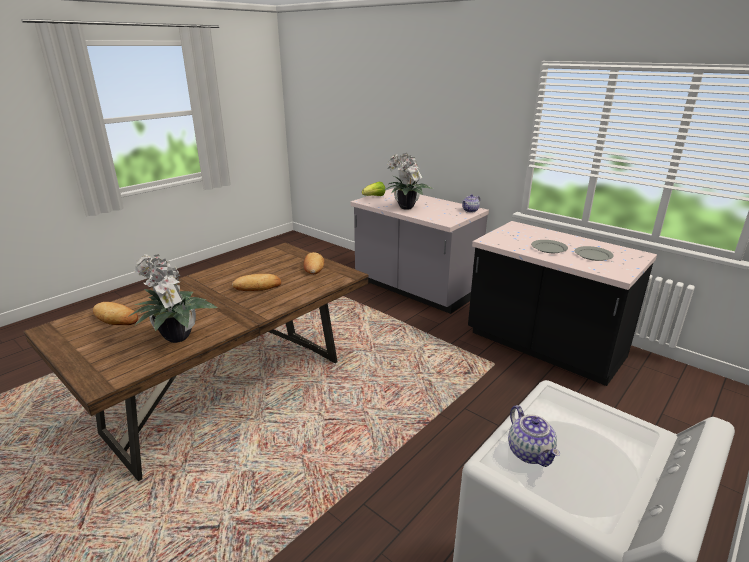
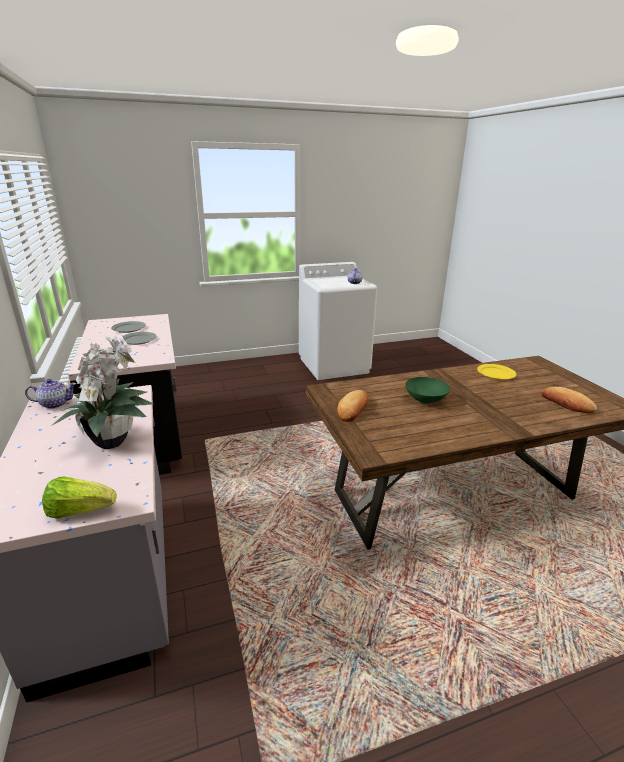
camera: 150 degrees left, 0 degrees up
(177, 339) = (496, 373): potted plant -> yellow plate
(257, 286) = (425, 401): bread -> green bowl

